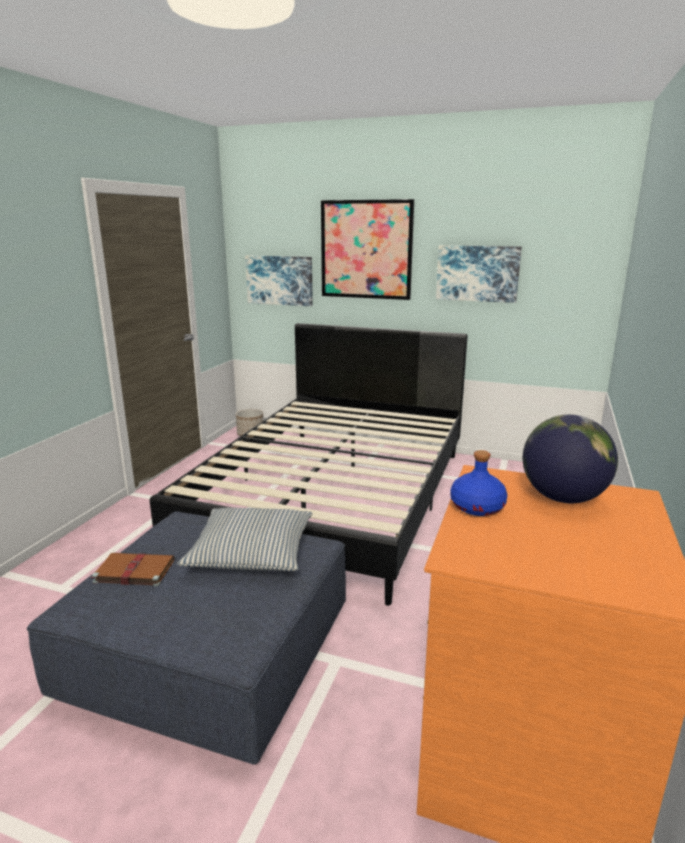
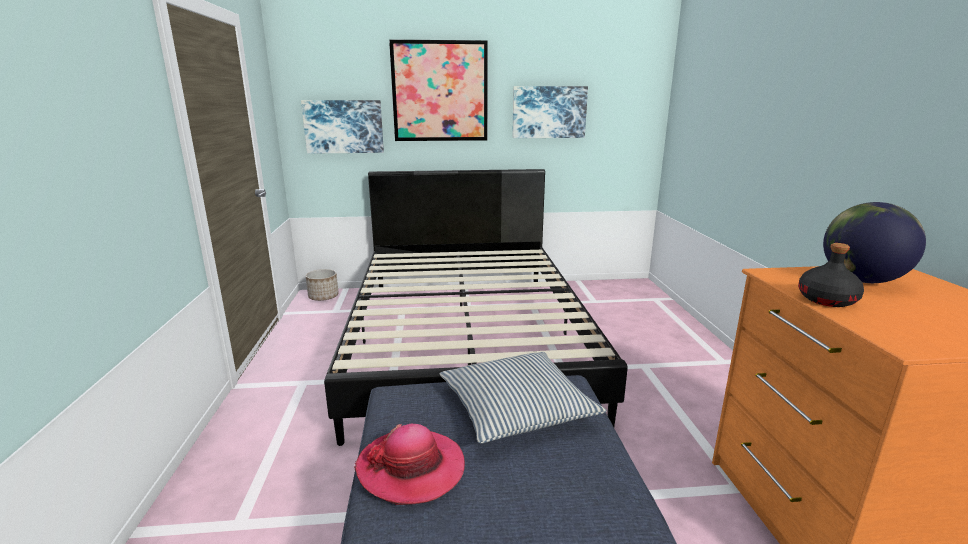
camera: 25 degrees left, 0 degrees up
(133, 571) = (411, 468): brown book -> hat
(478, 507) = (827, 300): blue bottle -> black bottle

